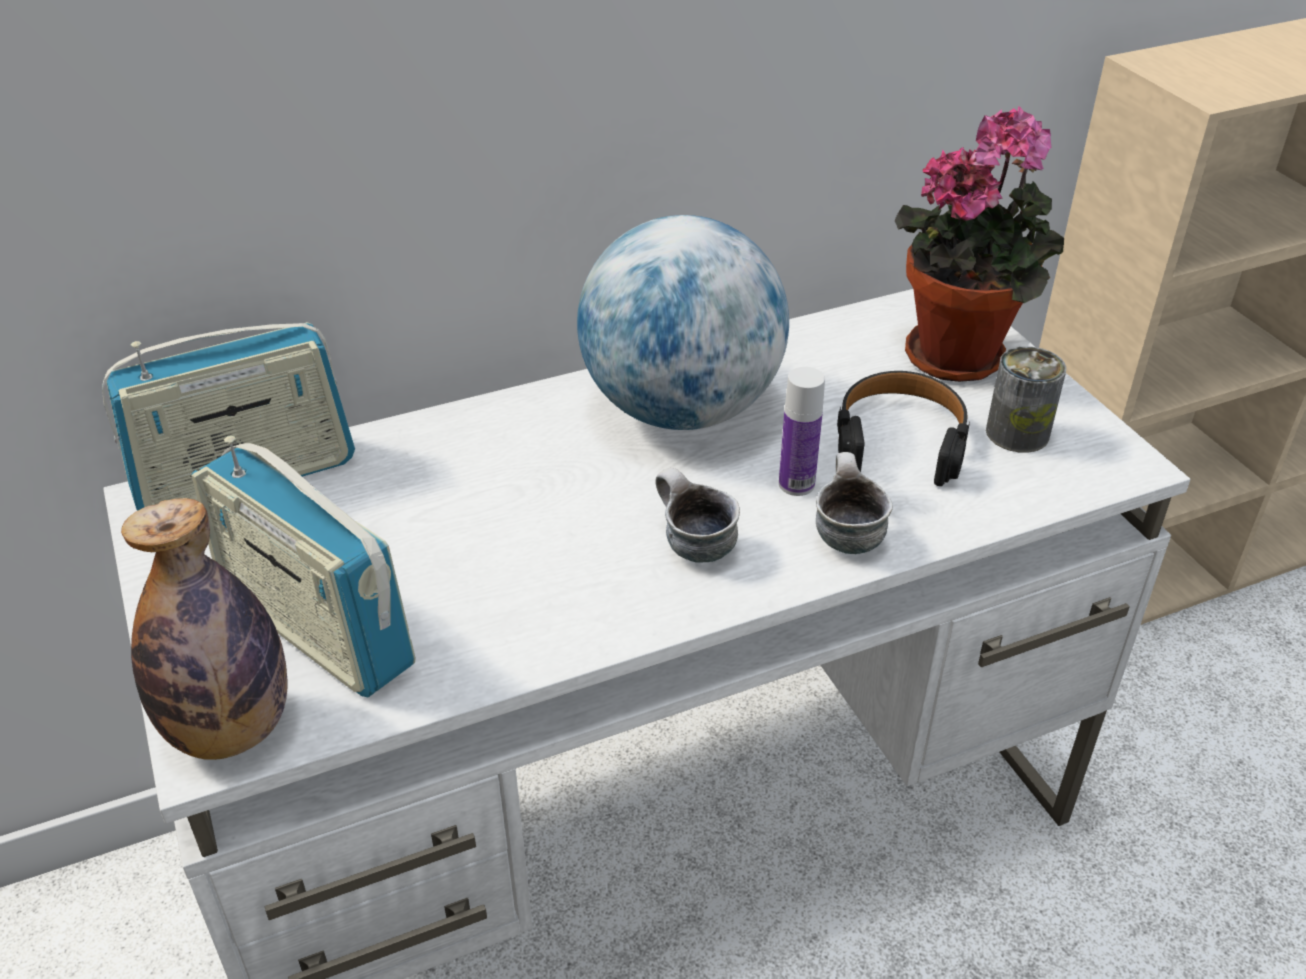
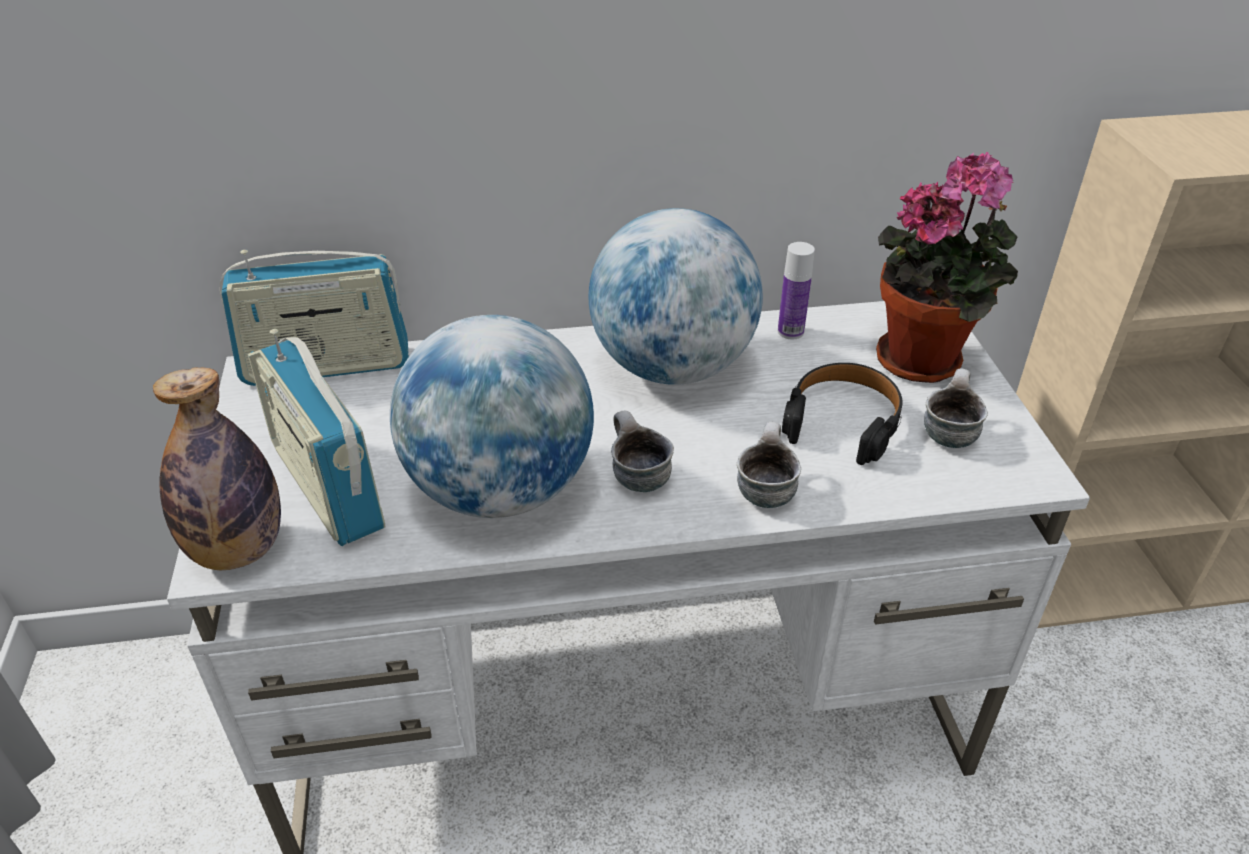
camera: 15 degrees right, 0 degrees up
(536, 592) = (500, 490): none -> globe
(796, 484) = (741, 442): bottle -> bottle (790, 332)
(1017, 433) = (947, 432): can -> mug

